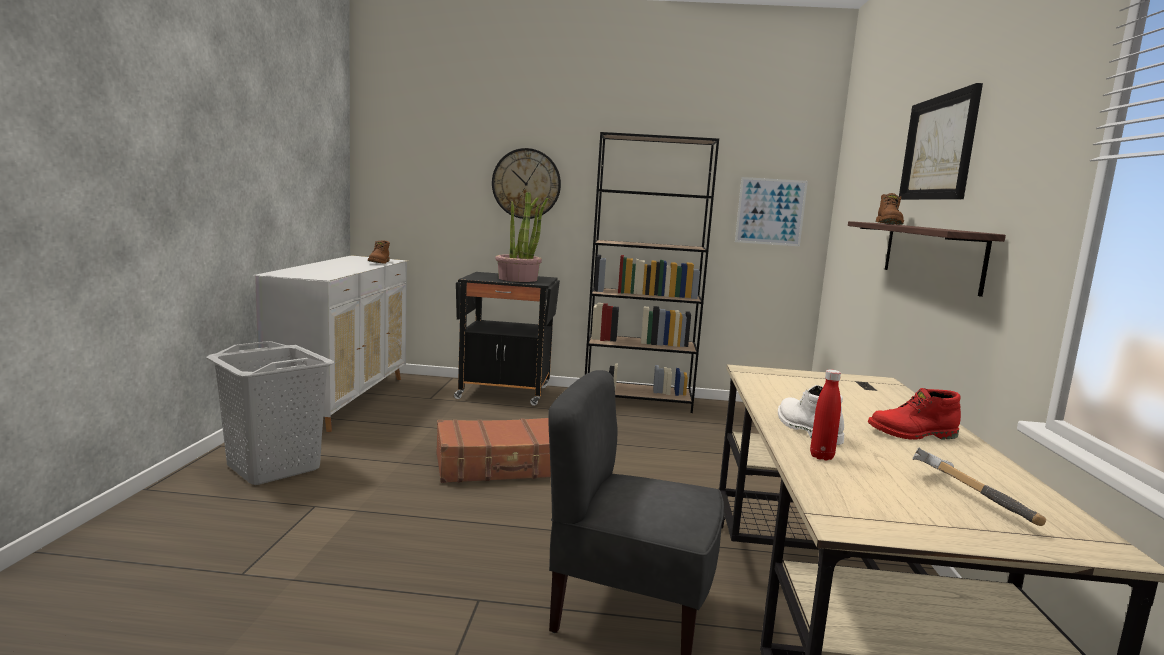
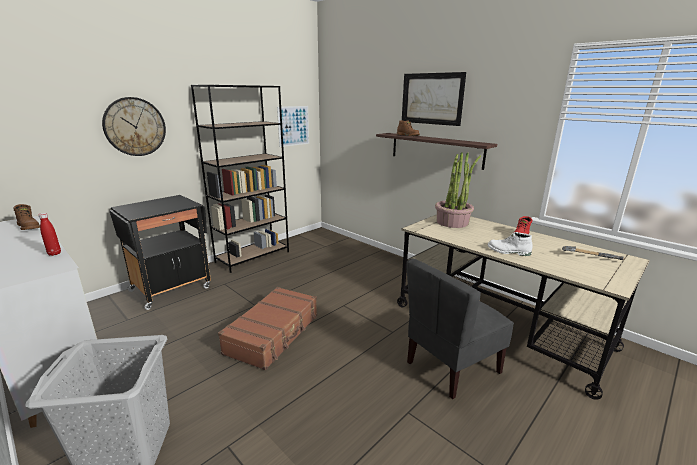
camera: 50 degrees left, 10 degrees up
(518, 279) = (166, 205): potted plant -> potted plant (452, 222)
(821, 456) = (542, 262): red bottle -> red bottle (54, 253)

